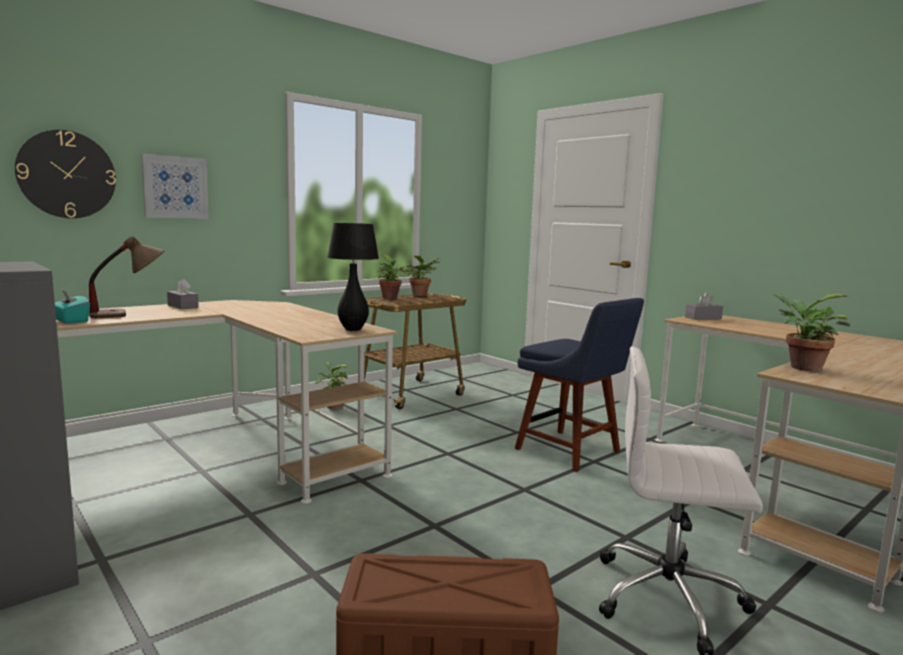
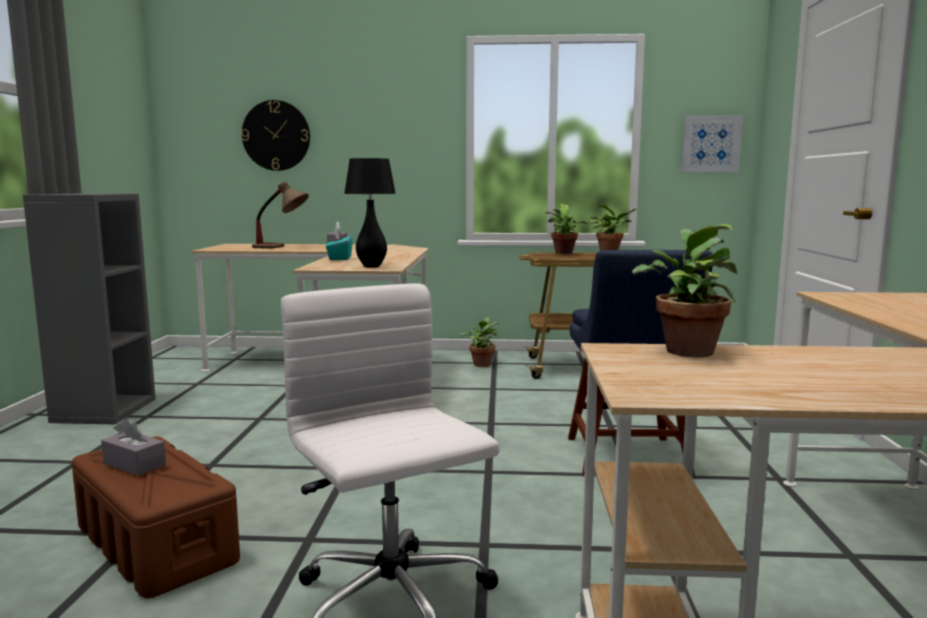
camera: 45 degrees right, 0 degrees up
(71, 321) = (234, 248): turquoise tissue box -> turquoise tissue box (339, 258)
(175, 187) = (358, 141): picture -> picture (711, 144)
(703, 318) = (882, 296): grey tissue box -> grey tissue box (134, 464)

